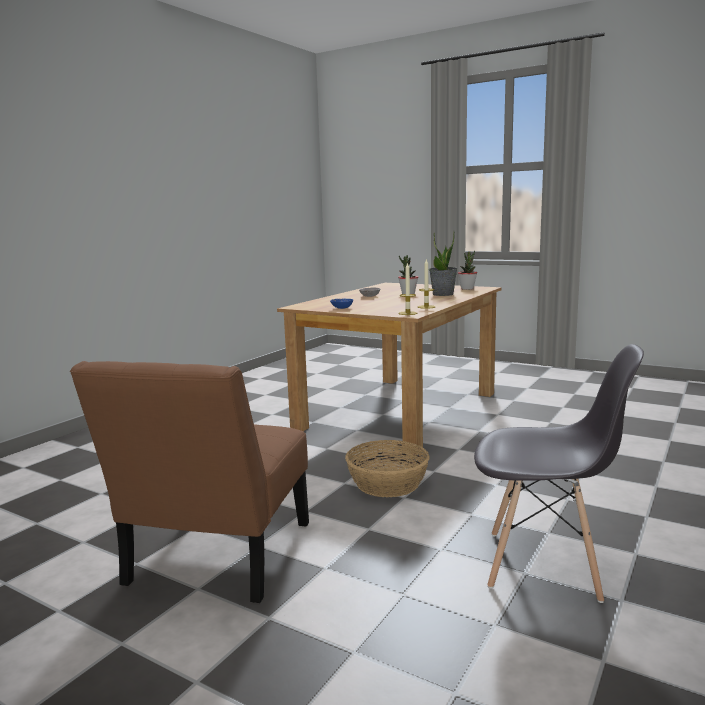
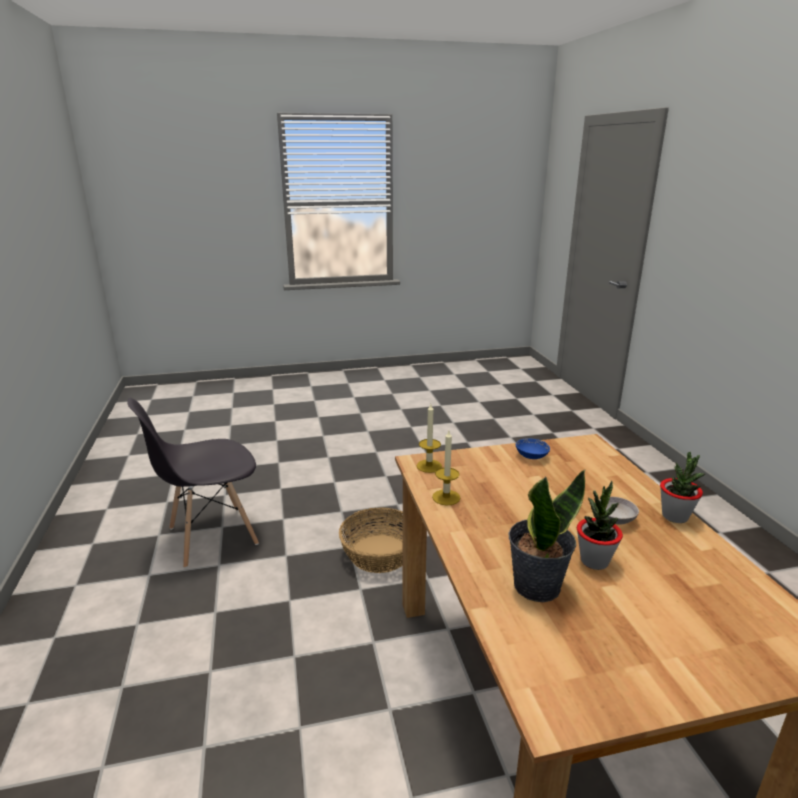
camera: 135 degrees right, 10 degrees up
(216, 559) = (392, 462): brown chair -> none
(467, 288) = (574, 674): potted plant -> potted plant (675, 516)

